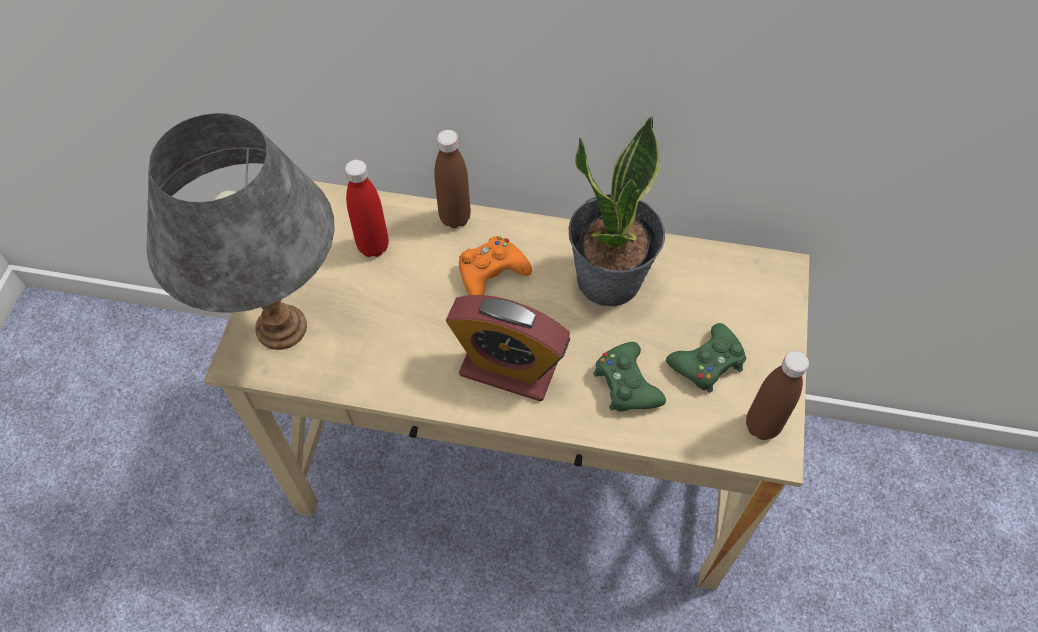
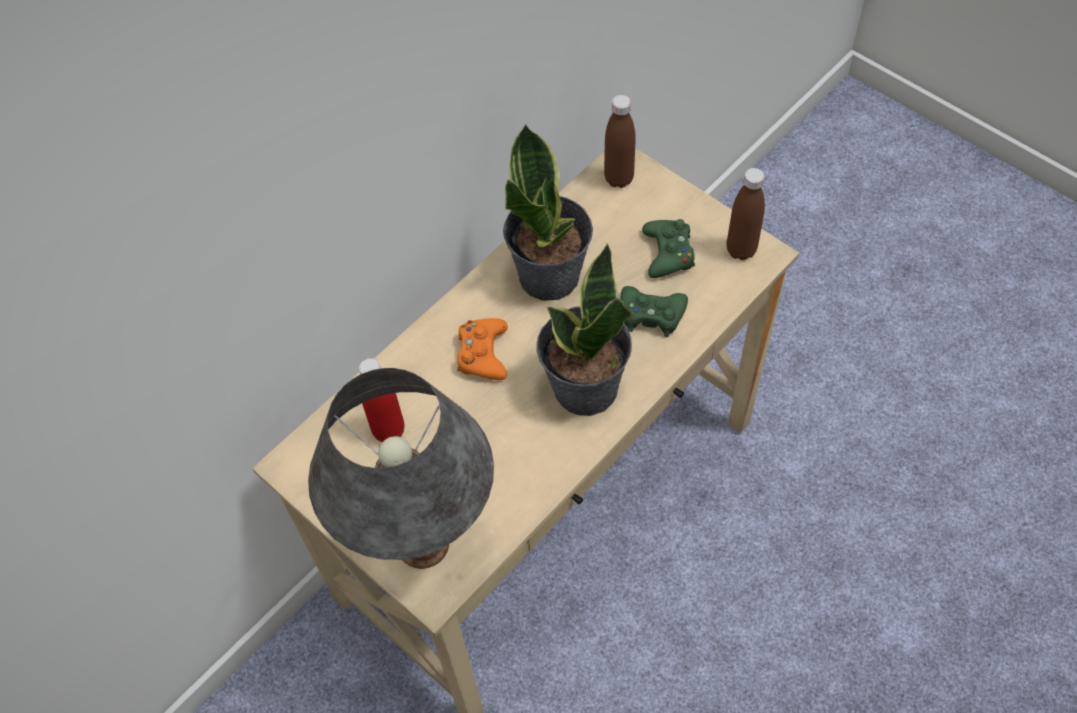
camera: 55 degrees left, 0 degrees up
(455, 218) = (406, 353): brown bottle -> brown bottle (618, 178)
(508, 369) = (584, 388): alarm clock -> potted plant

